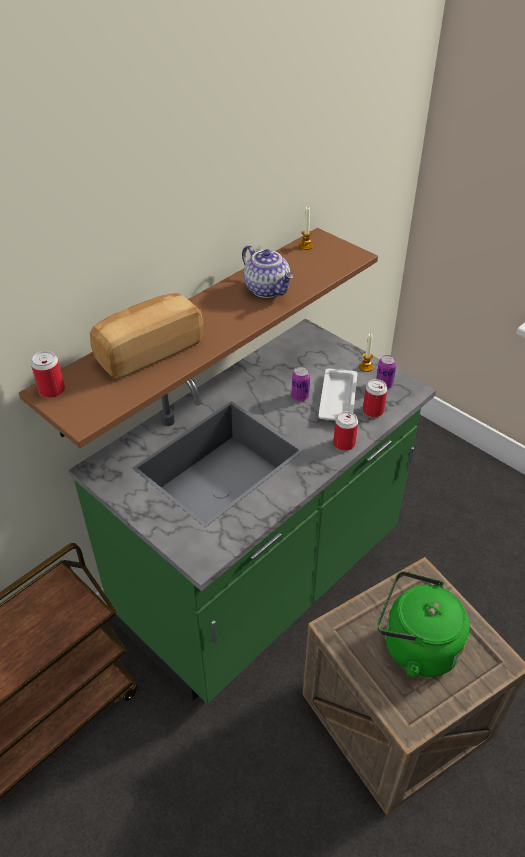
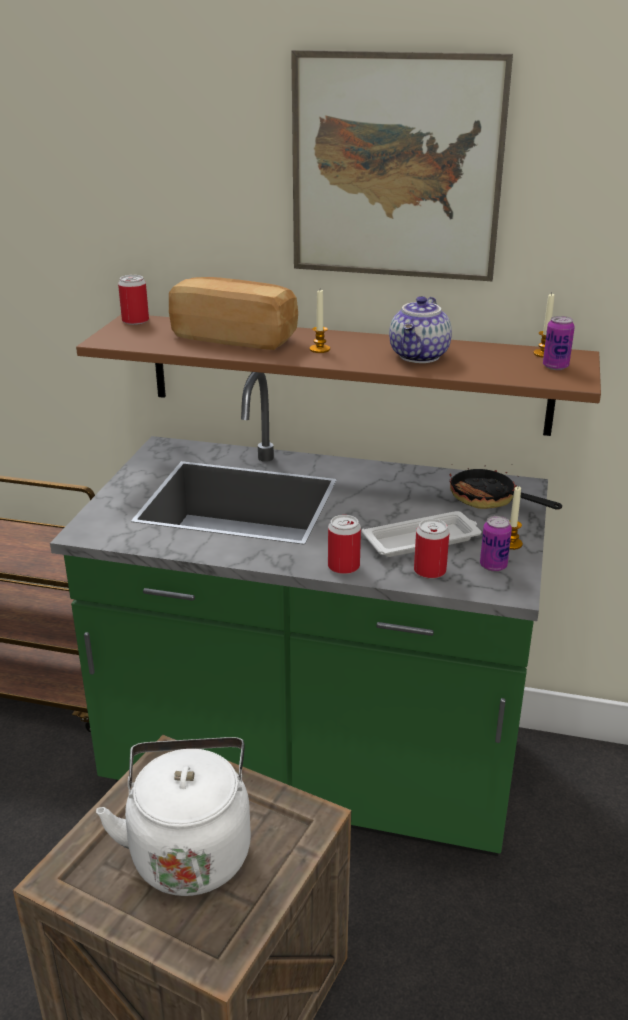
camera: 60 degrees right, 15 degrees down
(206, 165) = (396, 168): none -> picture
(214, 323) = (319, 349): none -> candle
(300, 396) = (394, 515): can -> can (555, 366)
(313, 351) = (490, 500): none -> frying pan
(415, 646) = (190, 849): green kettle -> white kettle

